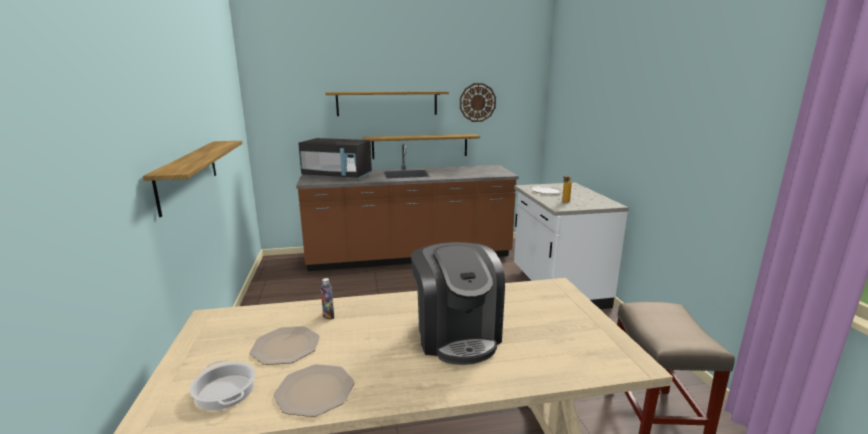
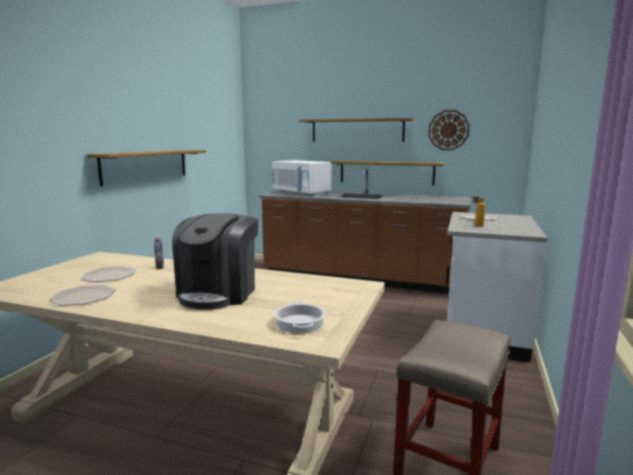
camera: 30 degrees right, 5 degrees down
(224, 391) = (45, 285): cooking pot -> cooking pot (299, 323)
(337, 176) = (301, 193): black microwave -> white microwave

